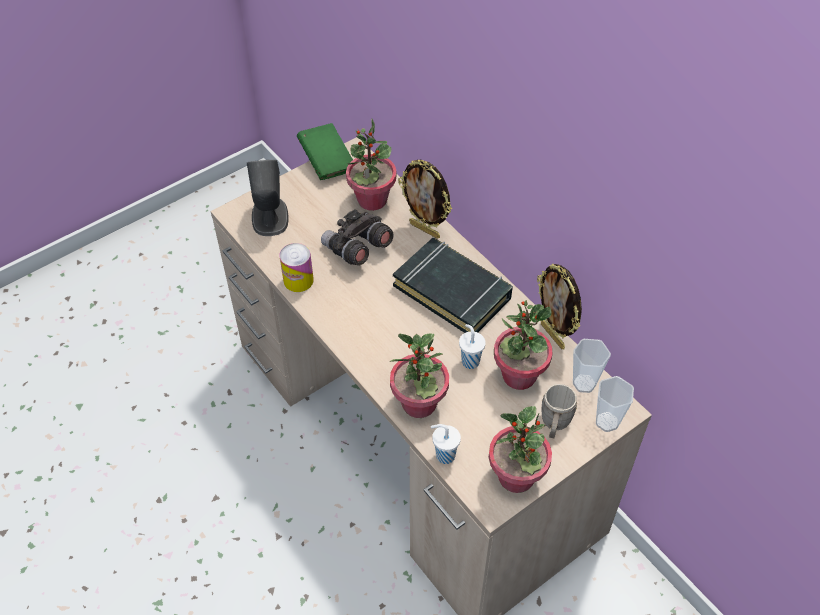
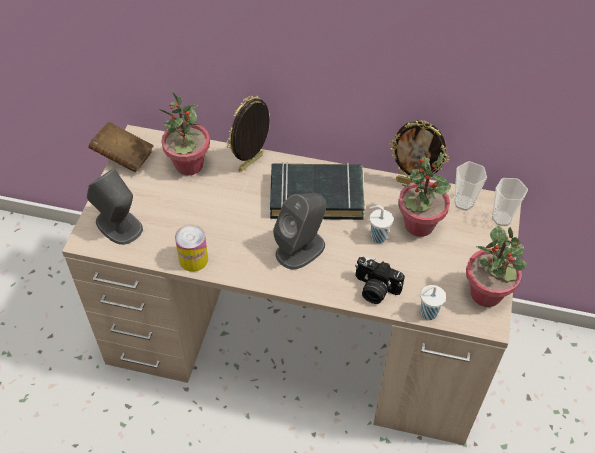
camera: 40 degrees left, 0 degrees up
(327, 162) = (123, 157): green book -> brown book
(357, 249) = (215, 208): grey binoculars -> none
(392, 328) = (301, 249): none -> grey speaker
(419, 404) = (374, 289): potted plant -> camera
(425, 229) = (252, 163): picture frame -> picture frame turned 135 degrees clockwise
(554, 424) = (473, 242): grey mug -> none

